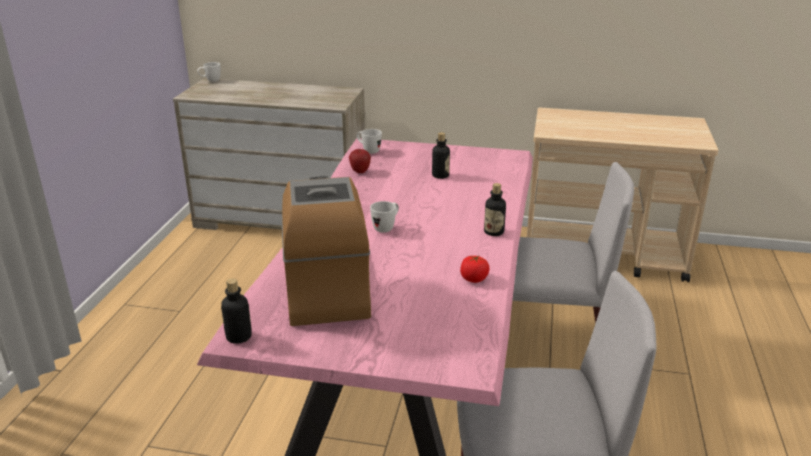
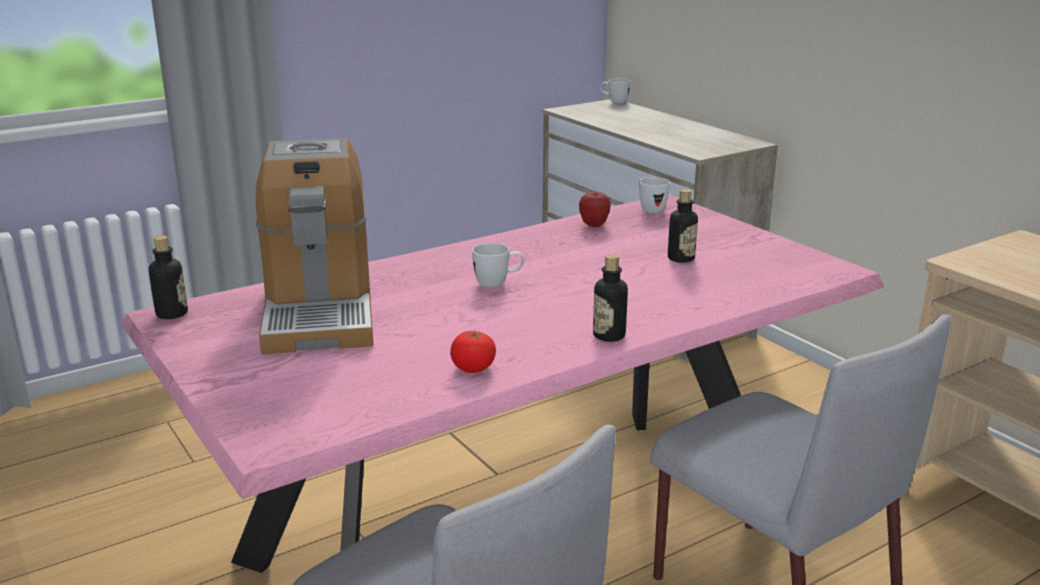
camera: 45 degrees right, 5 degrees down
(326, 288) = (319, 310): coffee machine -> coffee machine turned 135 degrees clockwise

